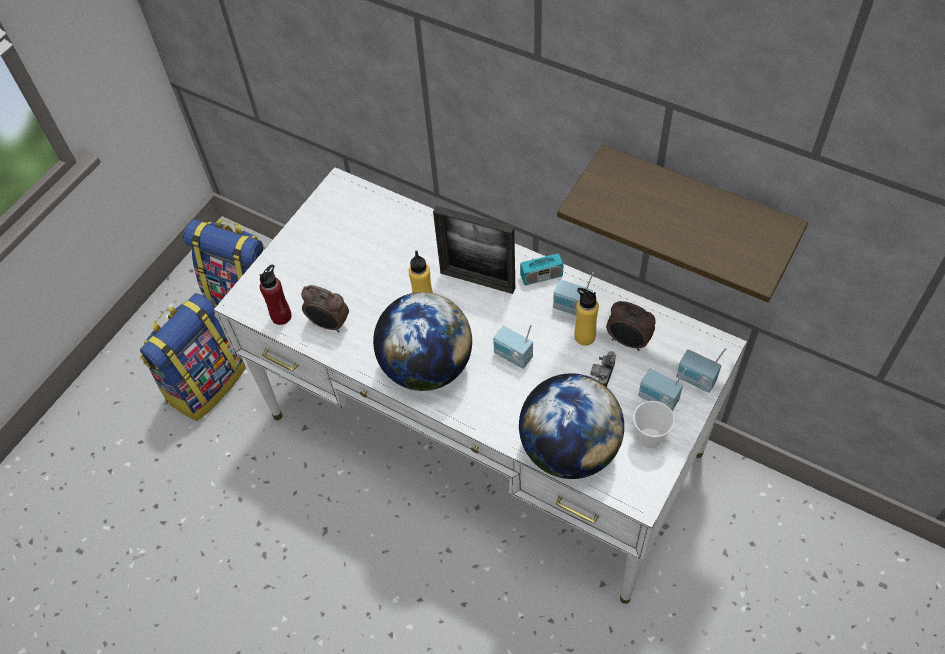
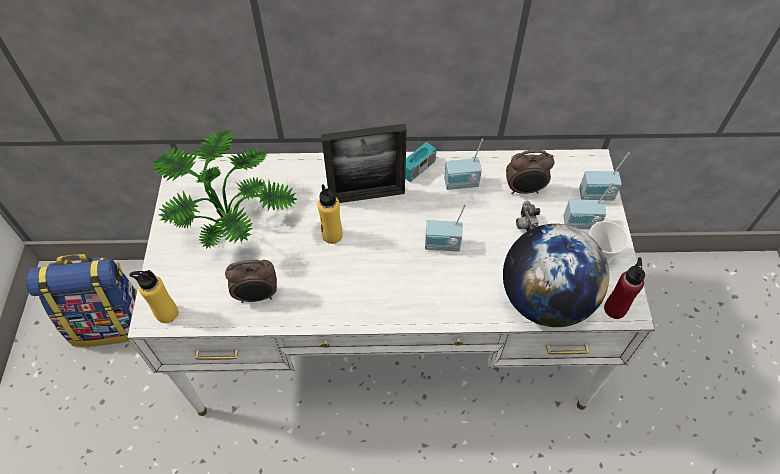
camera: 35 degrees left, 0 degrees up
(206, 383) = (113, 417): backpack -> none
(281, 316) = (204, 310): red bottle -> red bottle (615, 309)
(350, 248) = (231, 219): none -> potted plant
(426, 367) = (375, 290): globe -> none
(584, 336) = (488, 201): yellow bottle -> yellow bottle (167, 313)
(696, 209) = (564, 40): shelf -> none

